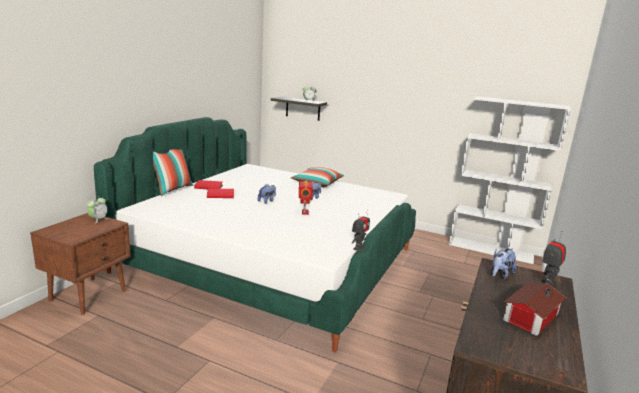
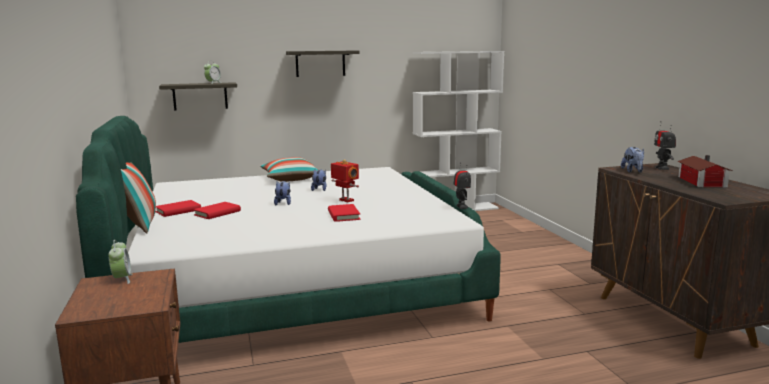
camera: 40 degrees left, 5 degrees down
(274, 223) = (343, 215): none -> red book
(391, 96) = (320, 63): none -> shelf

